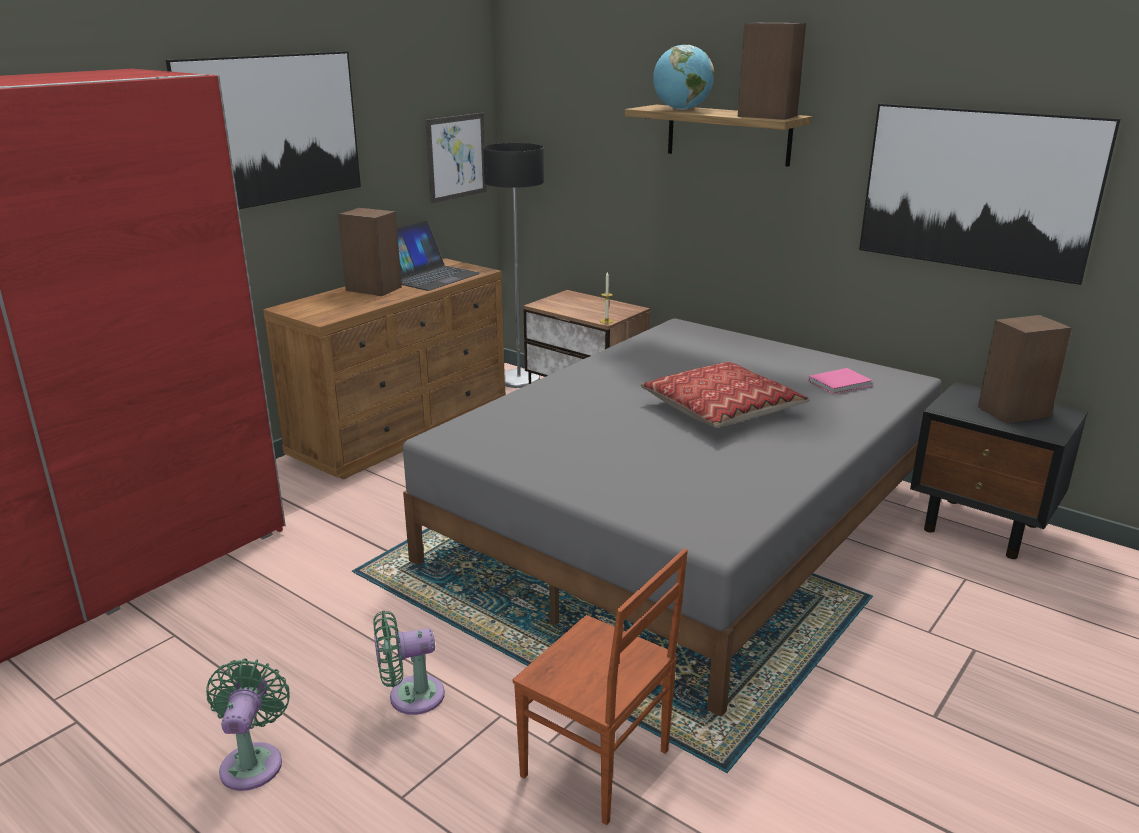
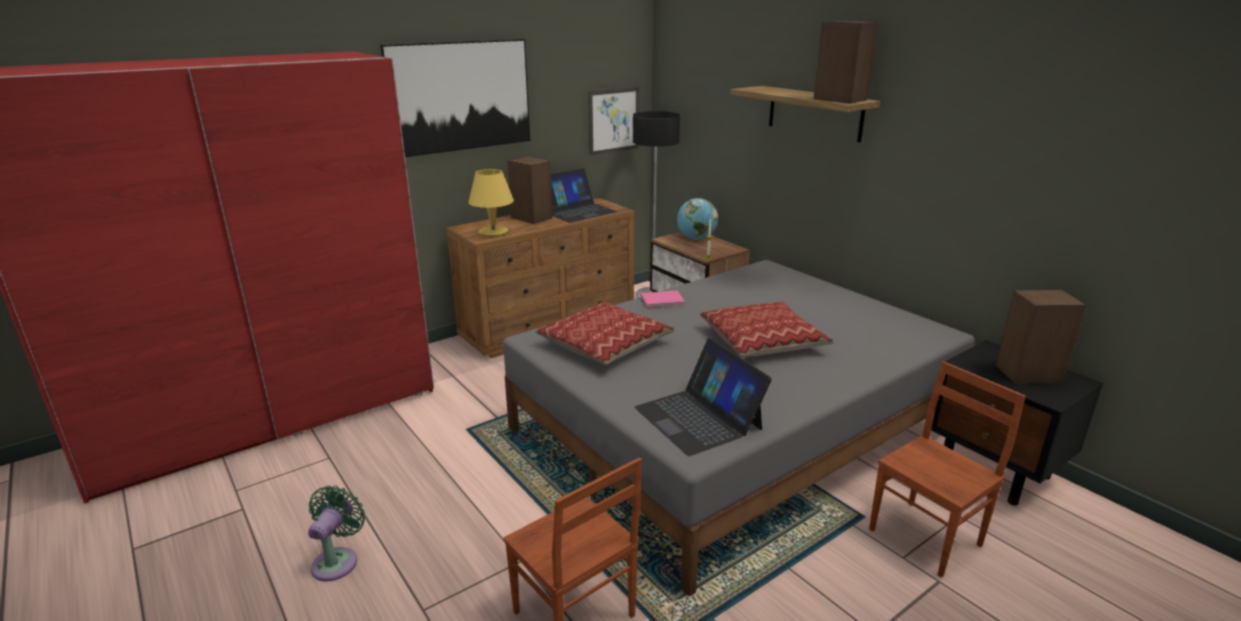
camera: 15 degrees right, 0 degrees up
(334, 310) = (494, 232): none -> yellow table lamp
(410, 696) = (463, 533): green fan -> none
(539, 433) = (605, 344): none -> pillow
(681, 109) = (775, 91): globe -> globe (696, 239)
(698, 502) = (698, 418): none -> laptop
(841, 383) = (878, 330): pink book -> pink book (663, 302)
(944, 607) = (927, 537): none -> brown chair
(977, 190) = (1014, 173): picture -> none

